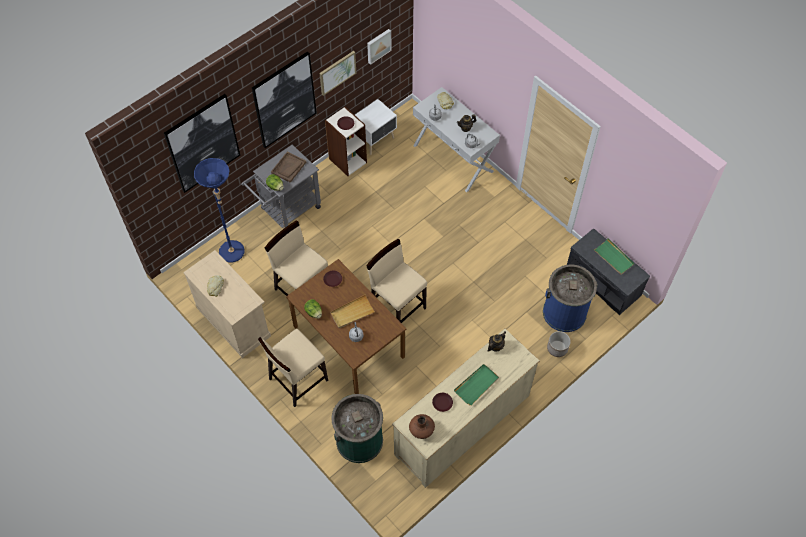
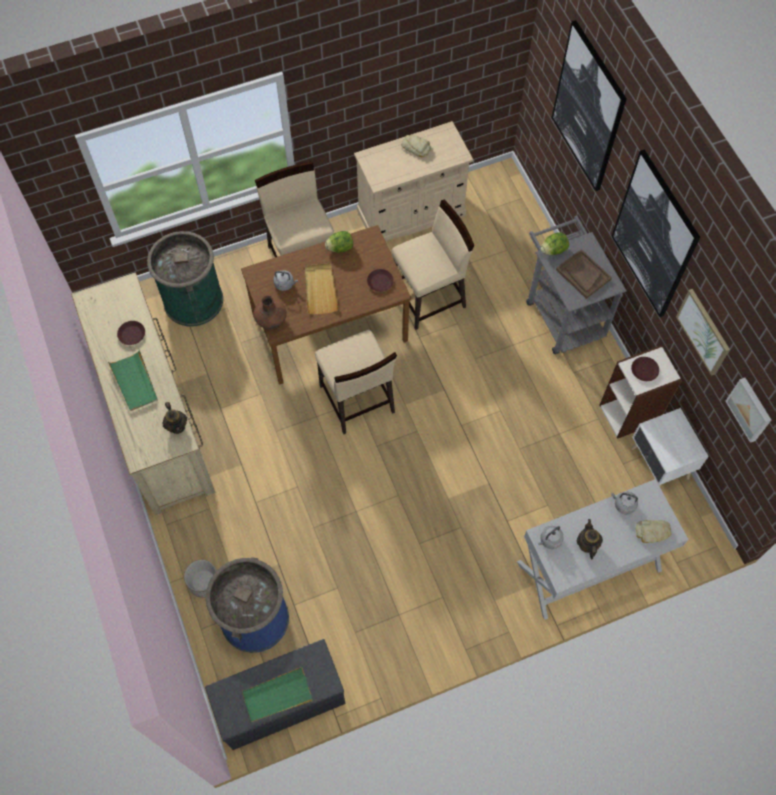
camera: 110 degrees right, 5 degrees up
(234, 256) = (509, 235): blue floor lamp -> none
(397, 306) = (356, 400): beige chair -> beige chair turned 90 degrees clockwise
(421, 430) = (109, 300): brown vase -> brown vase (271, 320)

